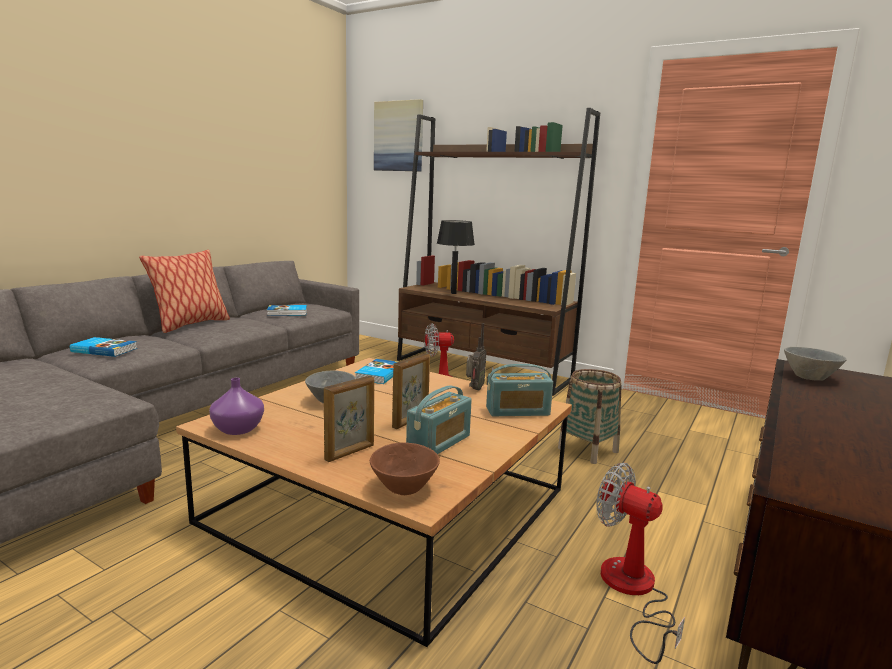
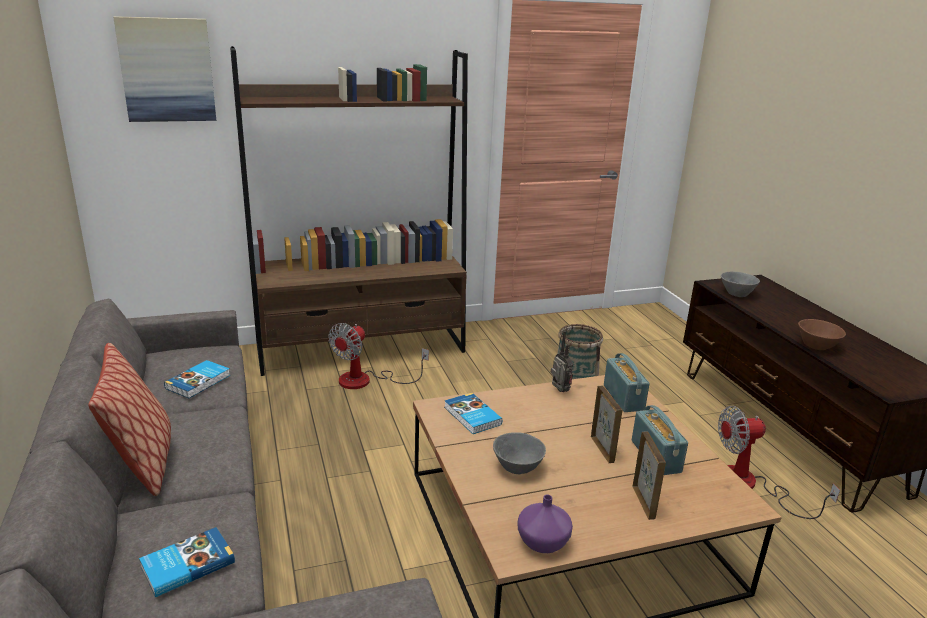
camera: 50 degrees left, 10 degrees up
(402, 488) = (721, 504): brown bowl -> brown bowl (817, 347)
(453, 293) = (330, 276): black table lamp -> none
(517, 411) = (623, 398): radio -> radio turned 45 degrees counterclockwise

